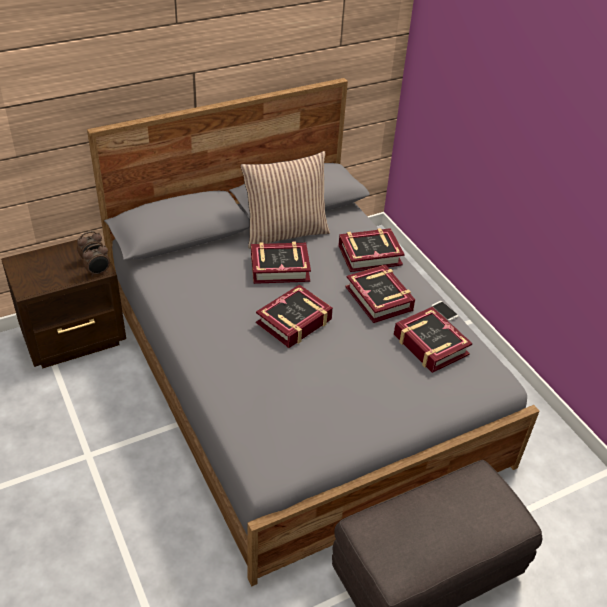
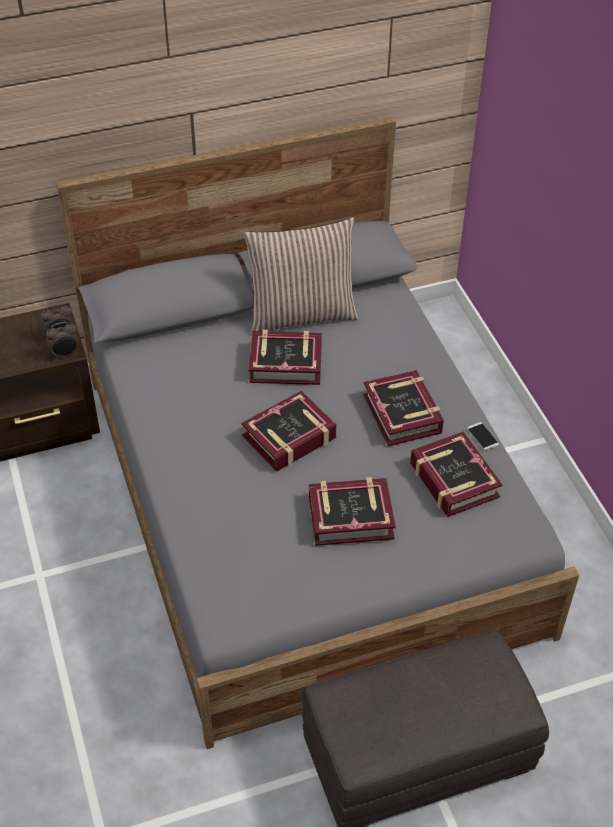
camera: 10 degrees right, 5 degrees up
(369, 255) = (403, 352): book -> book (350, 517)

